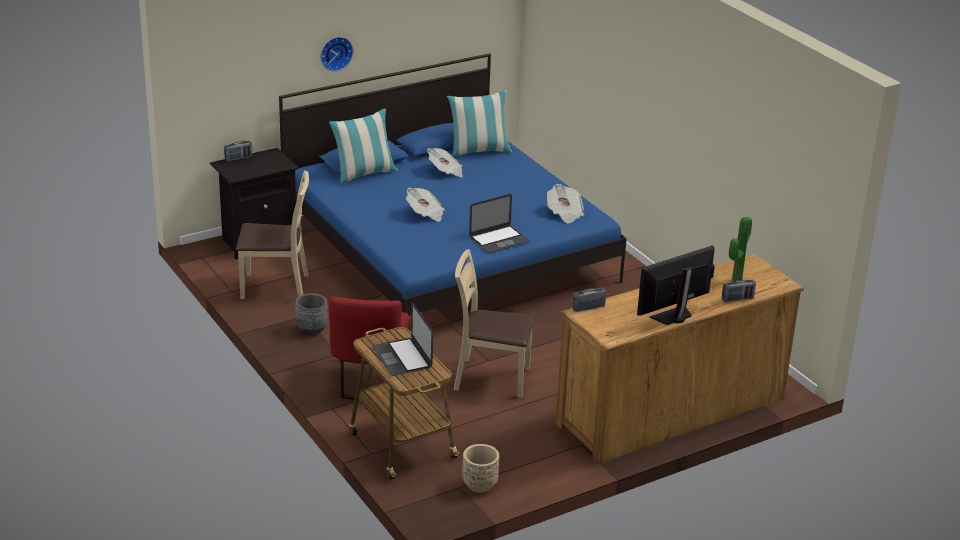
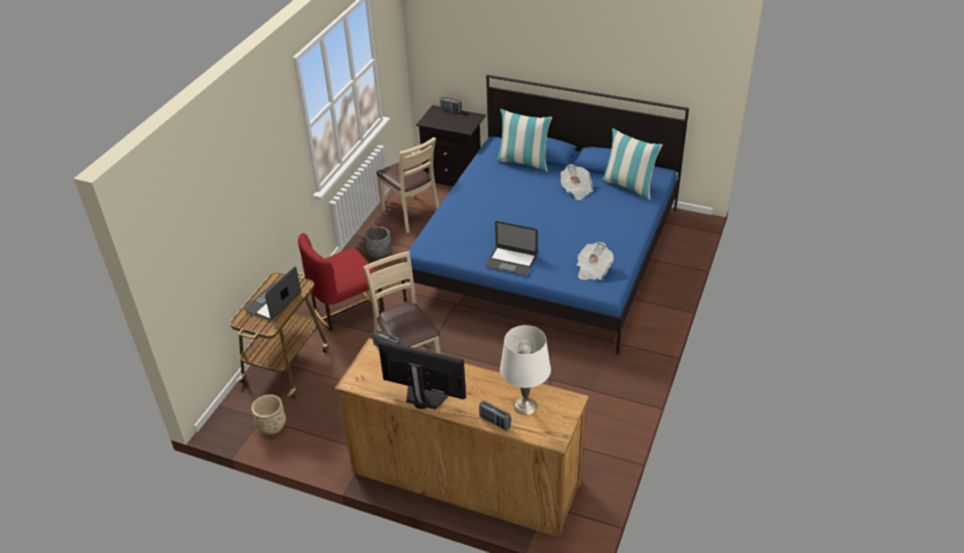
camera: 55 degrees right, 10 degrees up
(335, 53) = (540, 56): wall clock -> none
(425, 214) = (502, 213): newspaper -> none
(734, 280) = (525, 405): potted plant -> white table lamp

